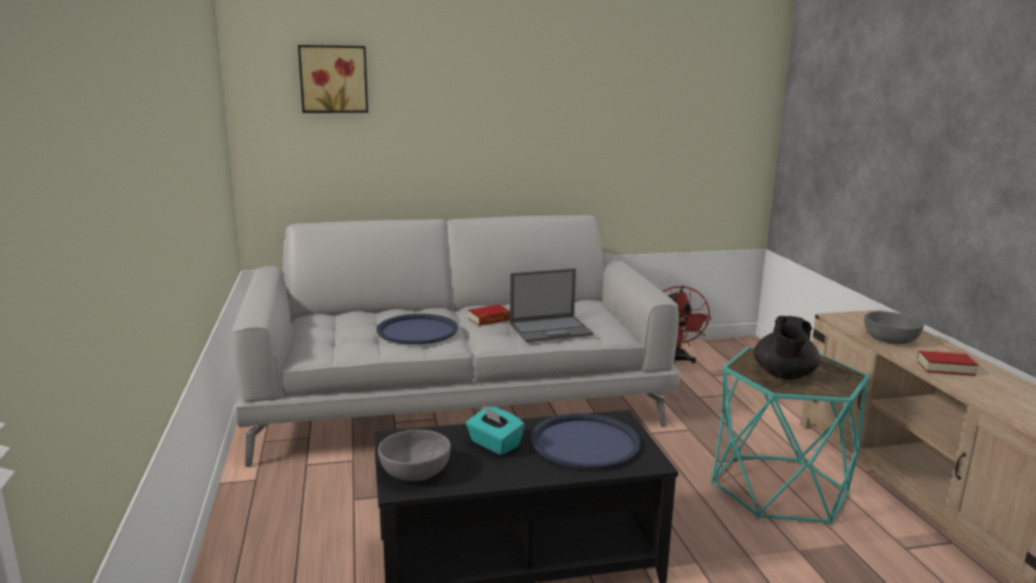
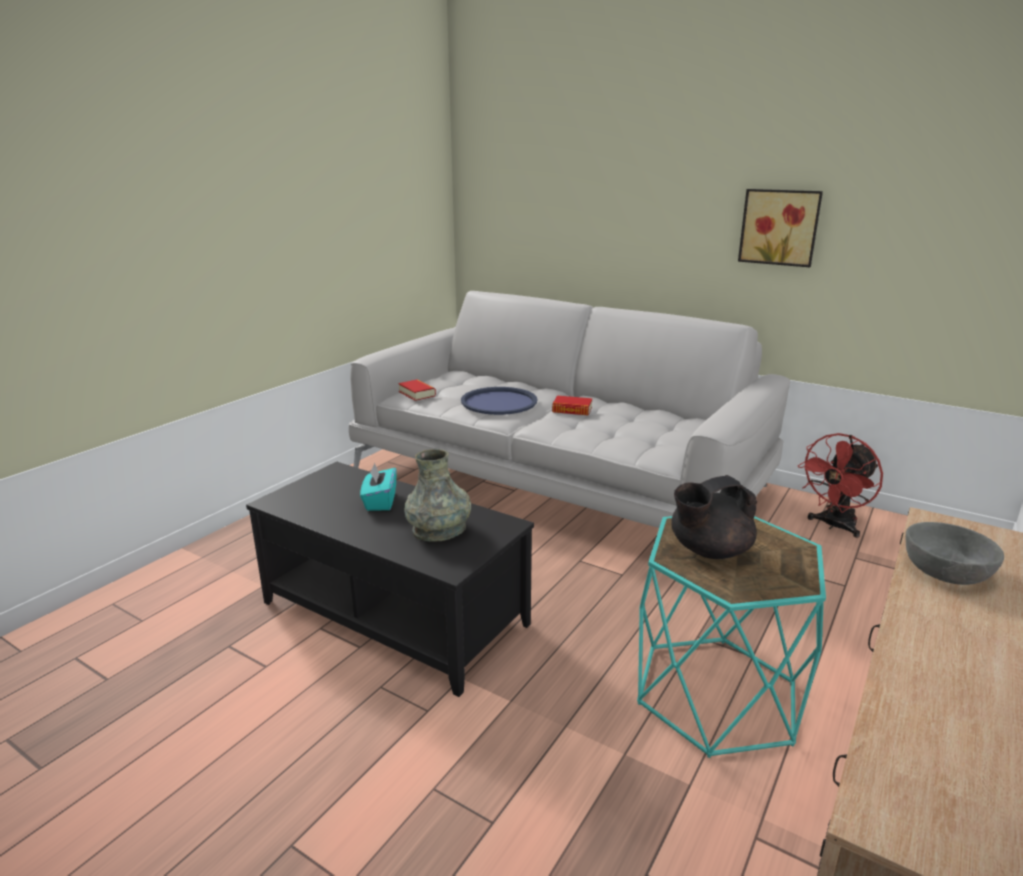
camera: 45 degrees right, 5 degrees up
(333, 79) = (529, 160): picture -> picture (779, 227)
(414, 471) = (301, 495): grey bowl -> none
(551, 329) = (606, 433): laptop -> none
(585, 442) = (439, 529): blue tray -> grey vase
(945, 368) = (942, 633): book -> book (417, 394)

